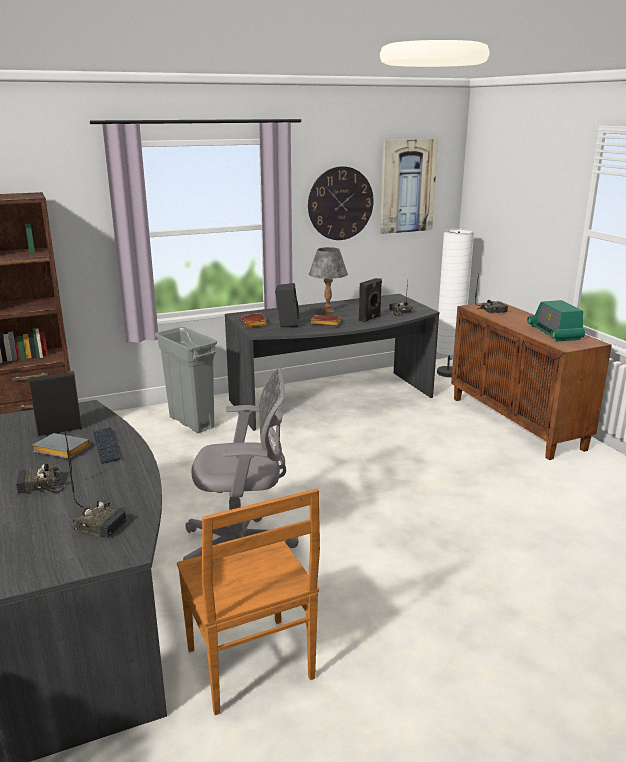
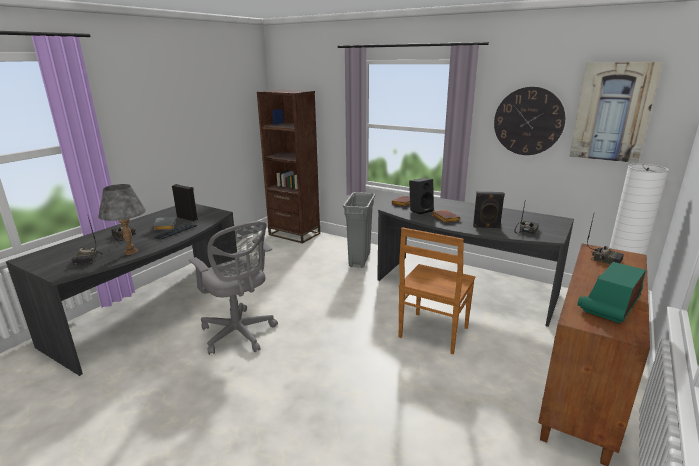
camera: 55 degrees right, 0 degrees up
(251, 666) = (127, 386): brown chair -> brown chair (432, 333)
(328, 311) = (471, 212): grey table lamp -> grey table lamp (130, 252)

